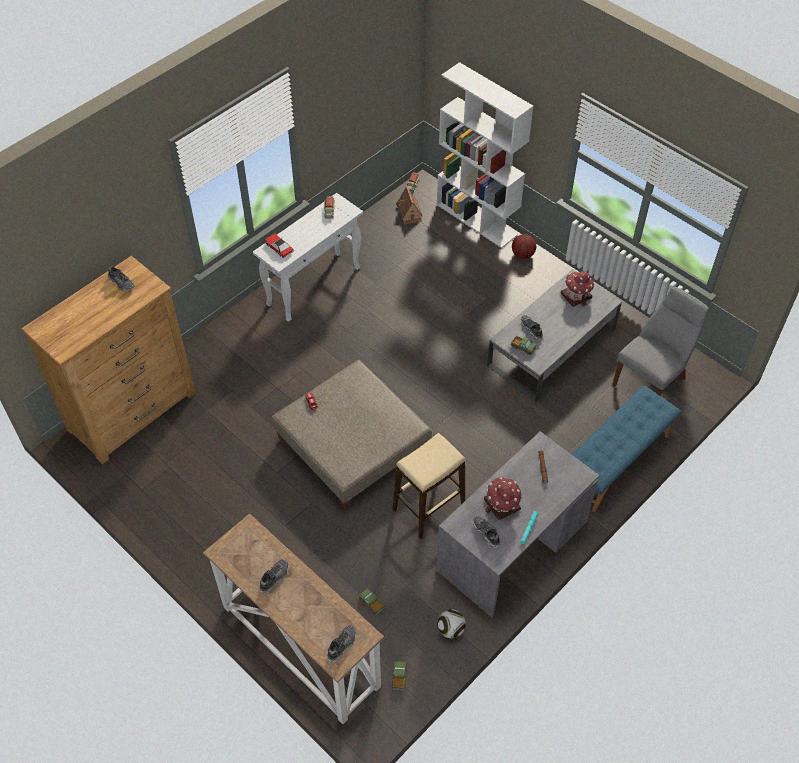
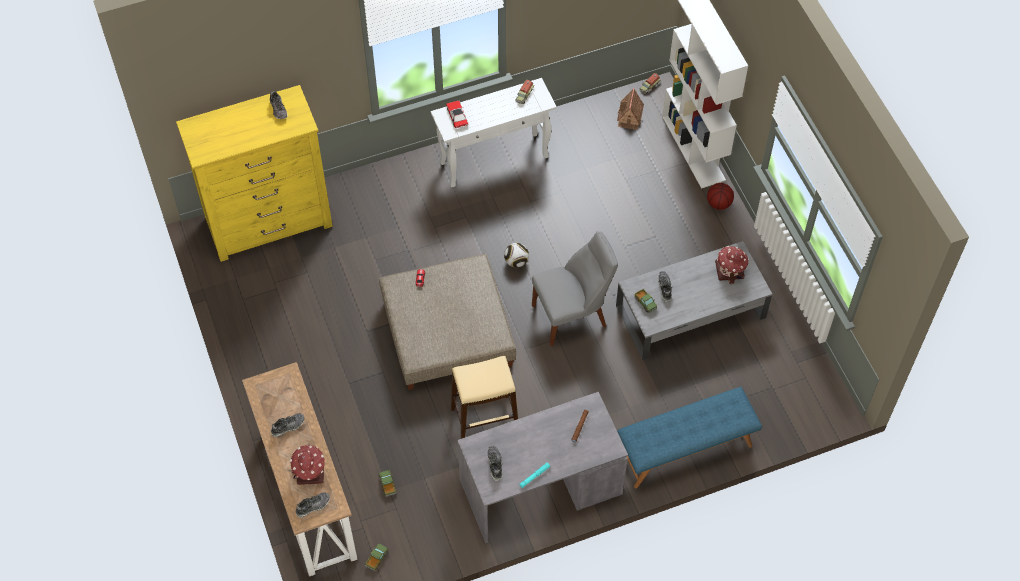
camera: 25 degrees right, 5 degrees up
(132, 411) = (269, 222): brown dresser -> yellow dresser
(450, 629) = (443, 537): football -> football (516, 262)
(502, 505) = (523, 445): toy house -> toy house (310, 472)
(651, 380) = (770, 384): grey chair -> grey chair (572, 315)

